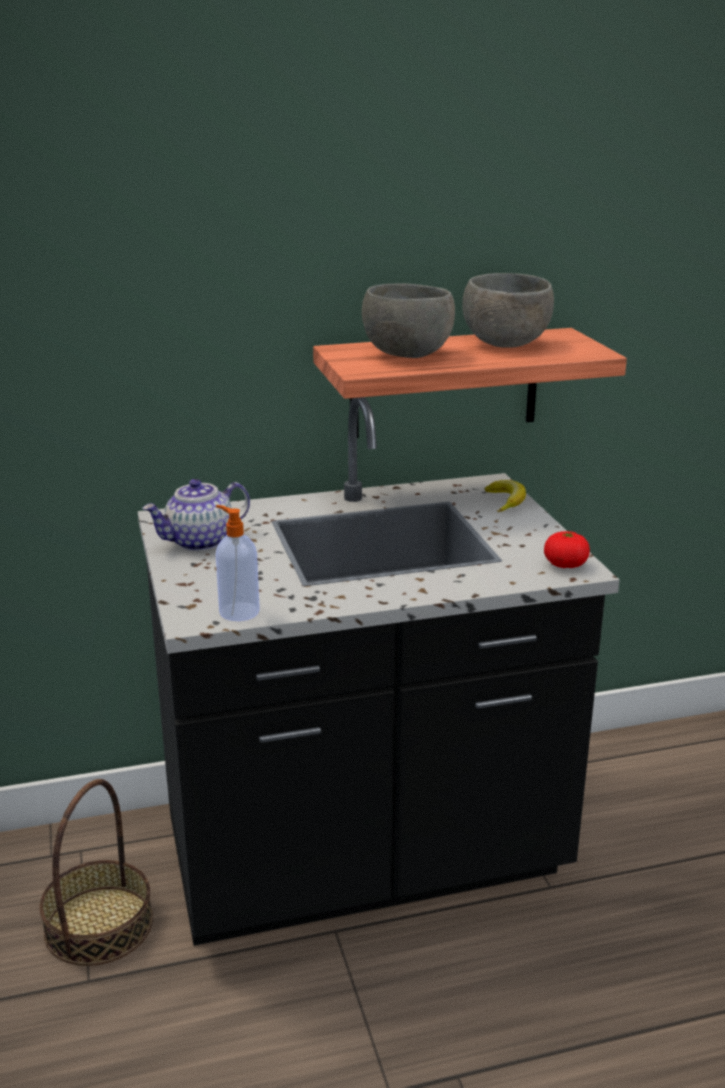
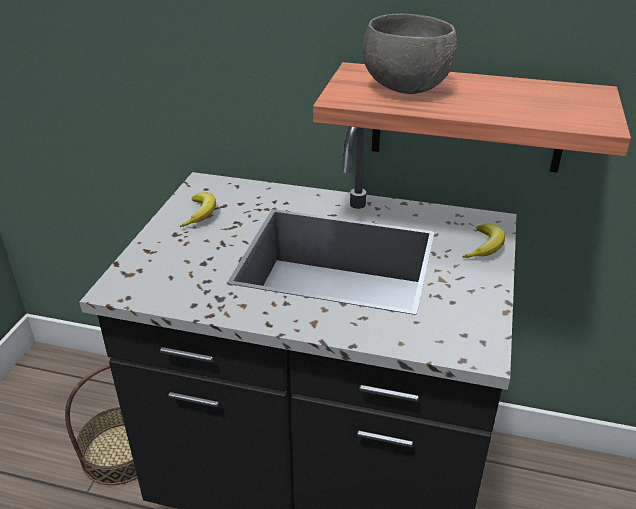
camera: 30 degrees right, 10 degrees up
(200, 542) = (201, 214): teapot -> banana
(238, 611) = (153, 292): soap dispenser -> none
(504, 344) = (516, 94): grey bowl -> none
(565, 564) = (471, 340): tomato -> none

